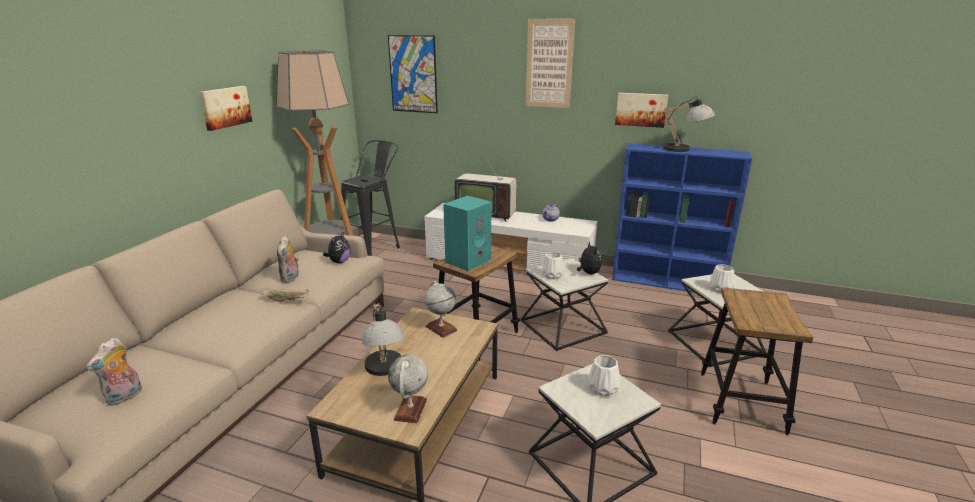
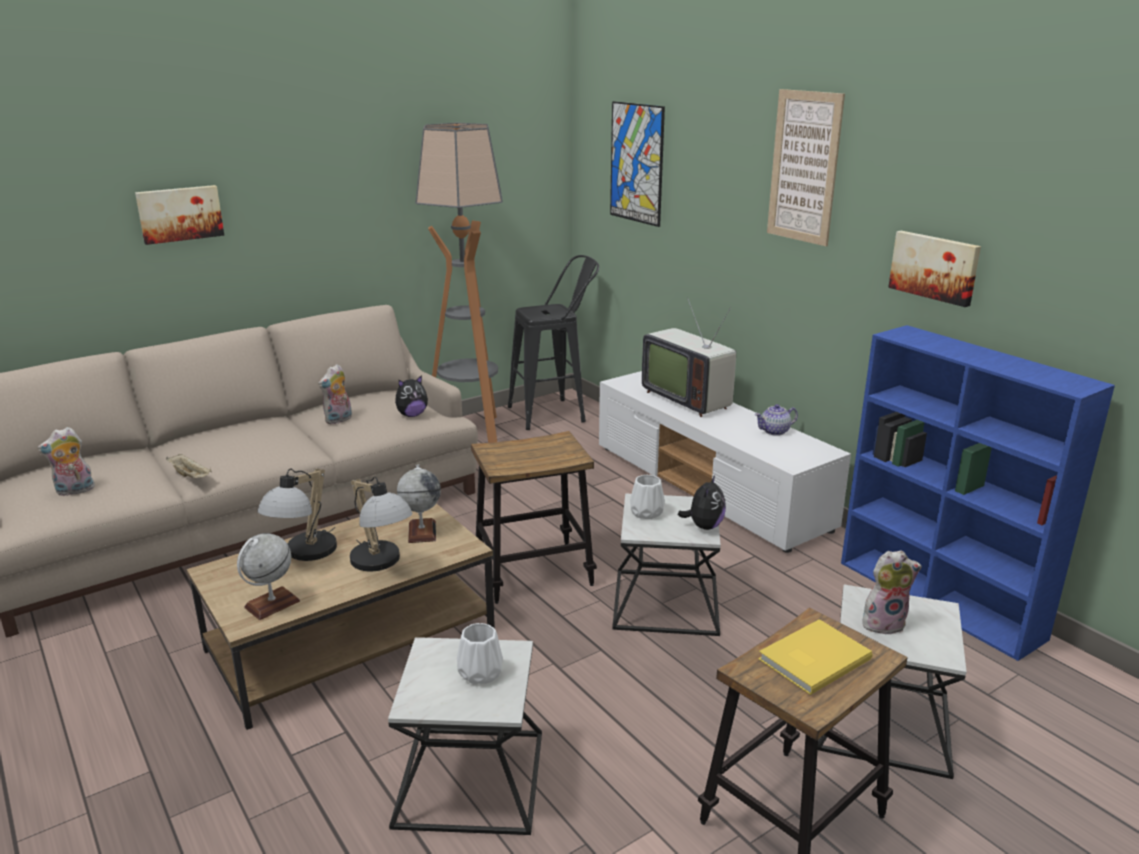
camera: 35 degrees right, 0 degrees up
(225, 107) = (339, 192): picture -> picture (180, 214)
(287, 300) = (304, 444): beige tray -> beige tray (191, 476)
(468, 260) = (515, 453): turquoise speaker -> none
(684, 149) = (980, 355): table lamp -> table lamp (381, 564)
(720, 289) = (884, 623): white vase -> plush toy
(759, 308) = (811, 658): none -> yellow book

